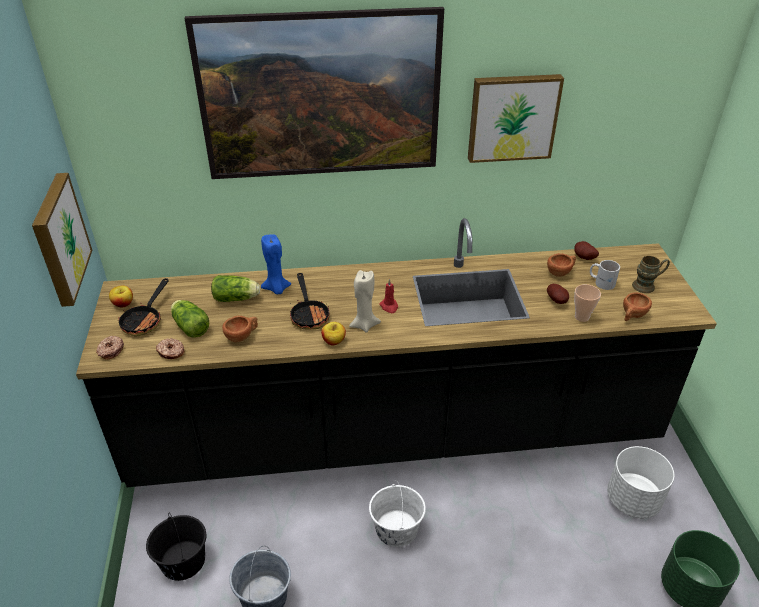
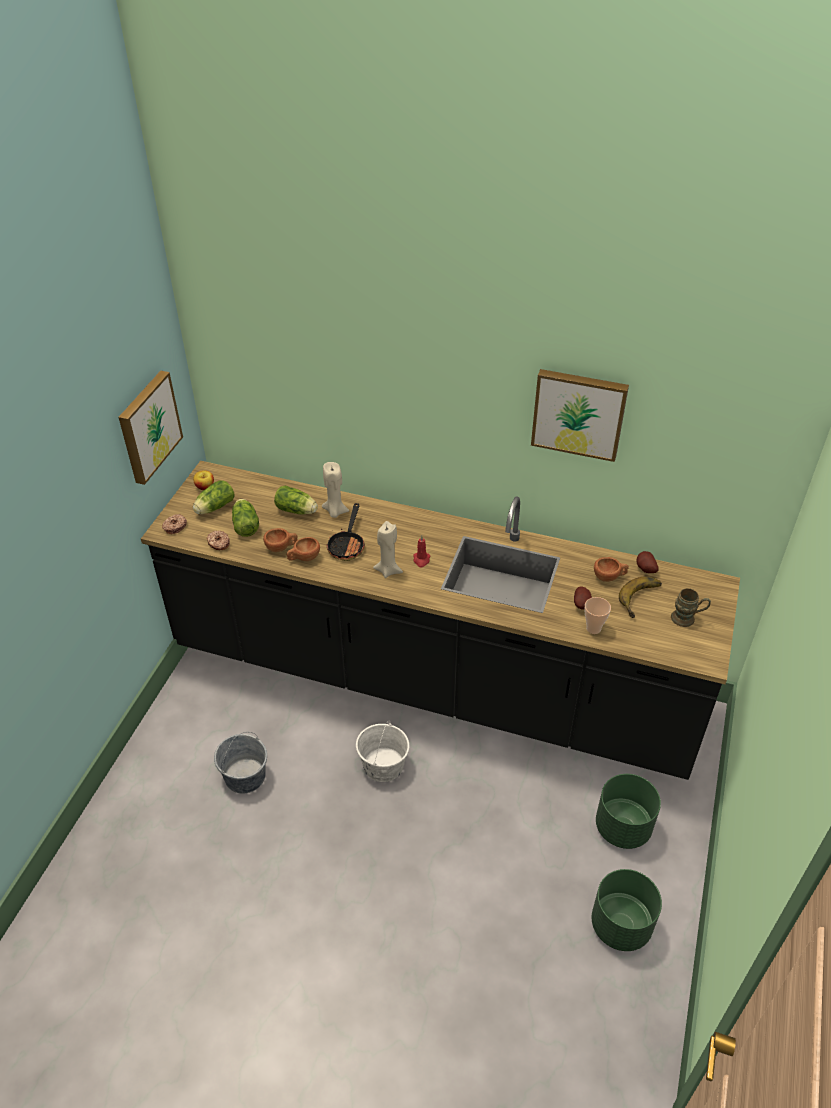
camera: 25 degrees right, 5 degrees up
(145, 320) = (214, 508): frying pan -> lettuce
(183, 560) = (197, 722): black bucket -> none
(276, 289) = (335, 512): blue candle -> beige candle
(322, 134) = (395, 385): picture -> none
(333, 341) = (353, 577): apple -> none
(601, 282) = (643, 599): white mug -> banana
(632, 316) = (645, 644): brown cup -> brown cup (304, 558)
(632, 499) = (622, 827): white planter -> green planter

